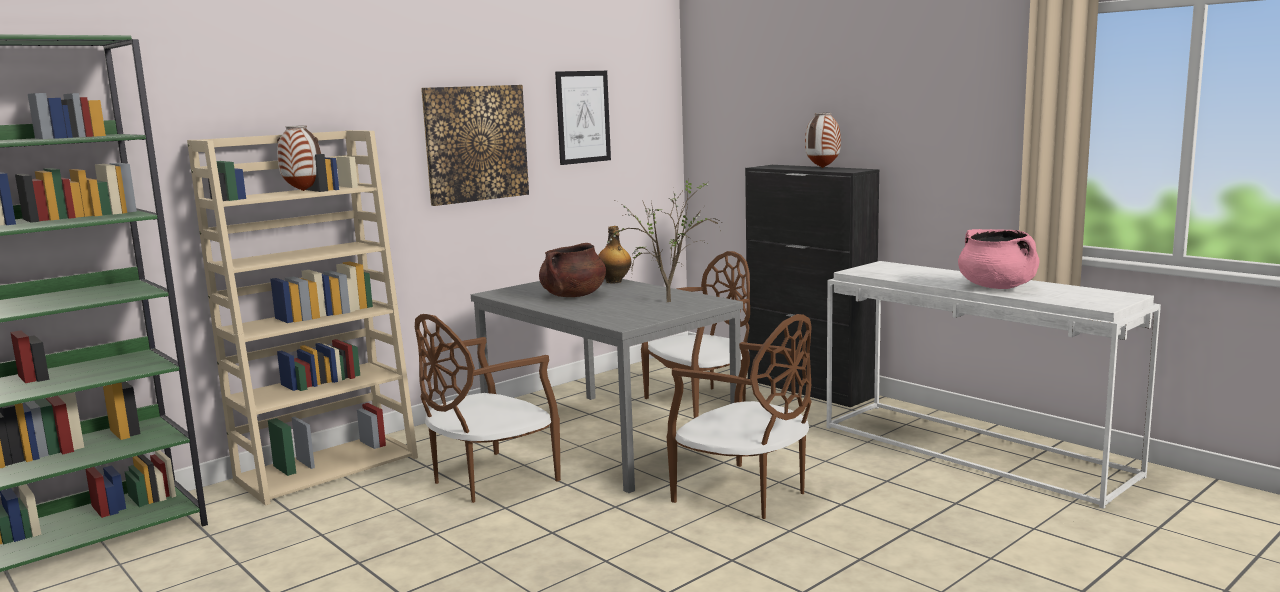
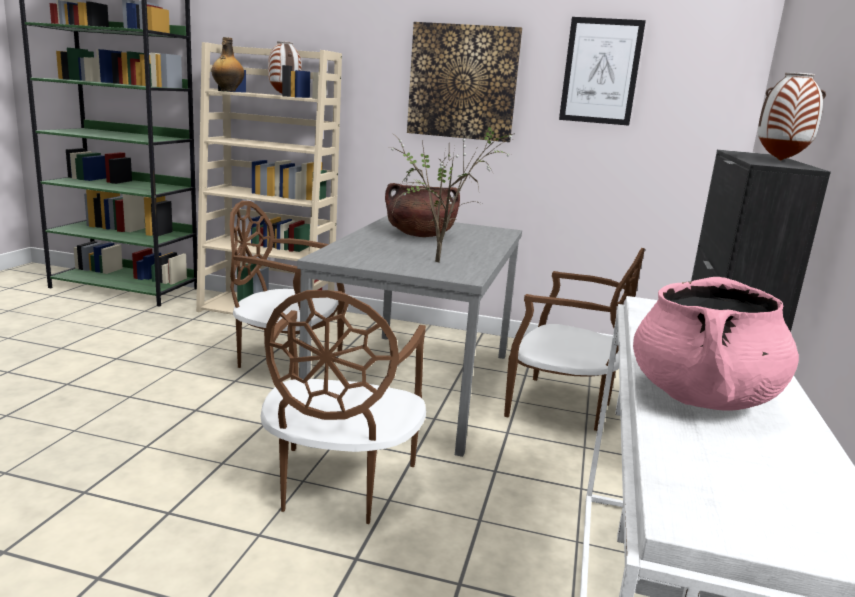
camera: 55 degrees right, 5 degrees up
(614, 282) = (495, 240): bottle -> bottle (227, 91)

